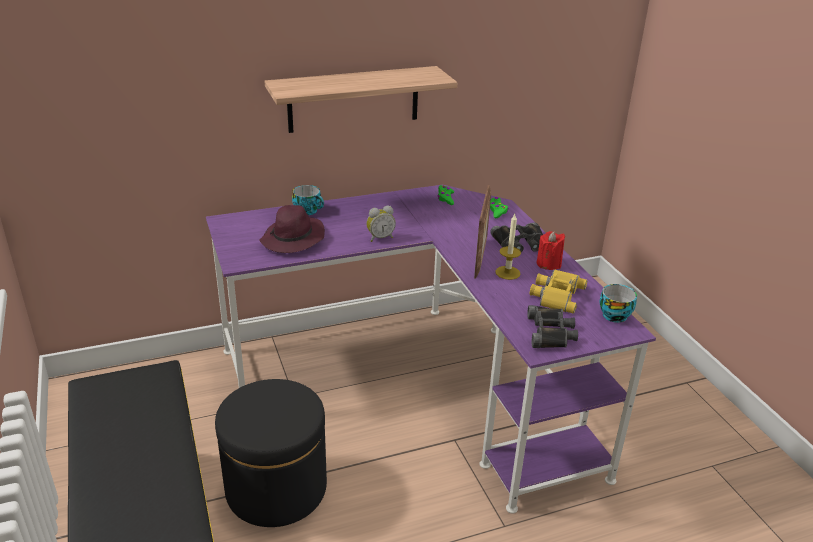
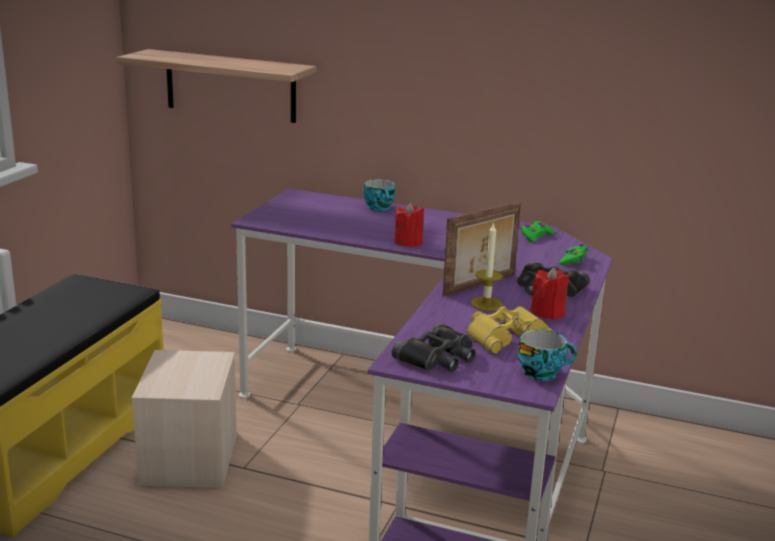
camera: 40 degrees right, 10 degrees down
(276, 488) = (190, 459): black ottoman -> beige storage box
(293, 239) = (328, 221): purple hat -> none
(353, 99) = (456, 95): shelf -> shelf (230, 86)
(380, 238) = (408, 242): alarm clock -> red candle

